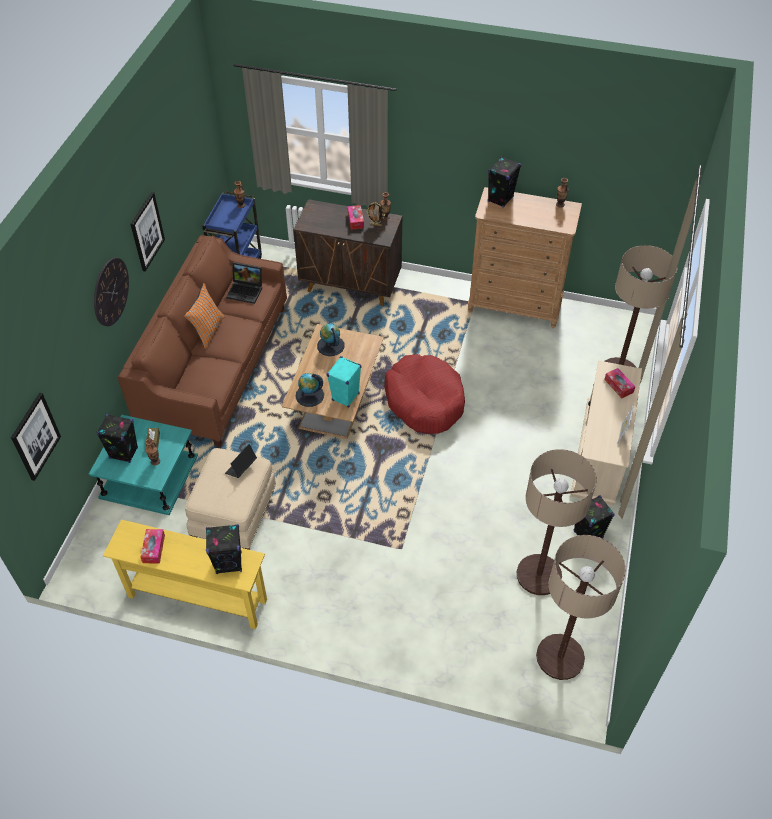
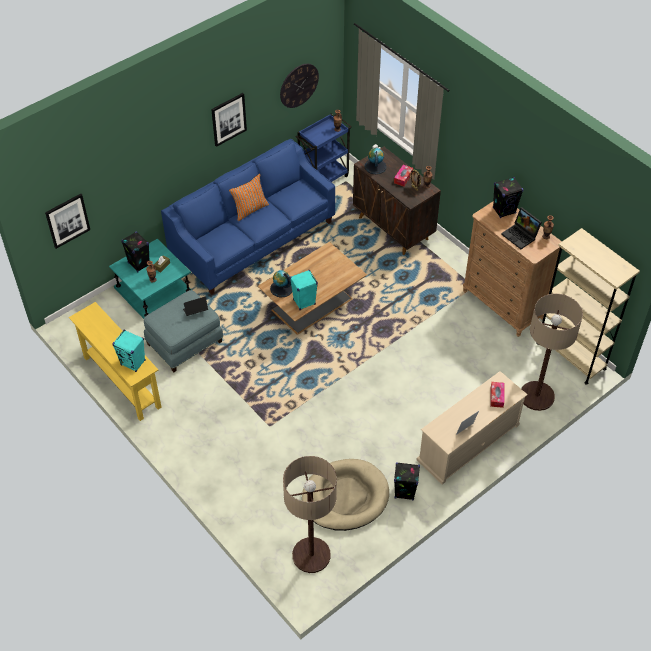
camera: 35 degrees right, 0 degrees up
(110, 292) = (174, 150): wall clock -> wall clock (299, 85)
(153, 549) = (98, 329): tissue box -> none
(216, 366) = (253, 239): brown sofa -> blue sofa
(229, 563) = (133, 363): black speaker -> turquoise speaker
(235, 515) = (185, 344): beige ottoman -> blue ottoman
(246, 291) = (297, 194): laptop -> laptop (521, 236)
(330, 346) = (324, 262): globe -> globe (375, 166)
(424, 401) = (373, 338): red dog bed -> none
(538, 575) = (345, 497): floor lamp -> beige dog bed
(613, 321) = (571, 356): none -> beige bookcase

